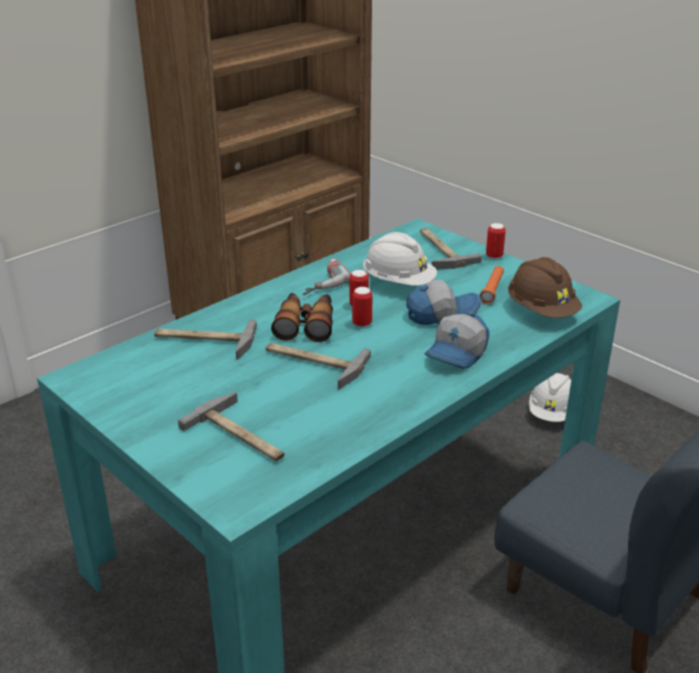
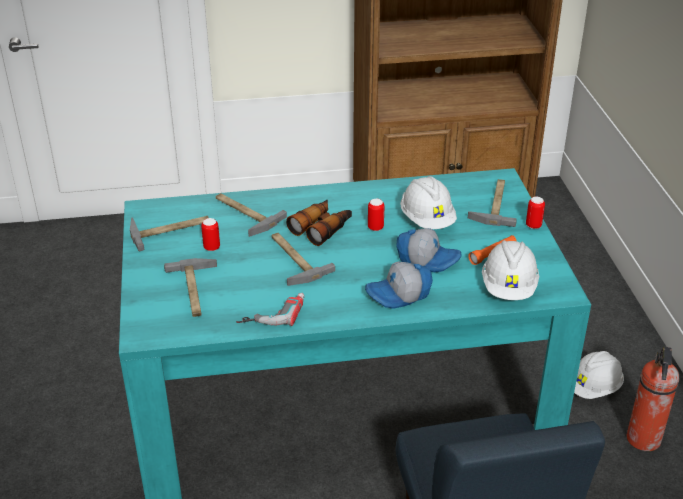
camera: 35 degrees right, 5 degrees up
(134, 386) = (170, 229): none -> hammer
(320, 281) = (371, 197): power drill -> power drill (272, 312)
(362, 323) = (360, 243): can -> can (212, 247)
(541, 311) = (509, 287): brown hard hat -> white hard hat
(630, 436) = (643, 440): none -> fire extinguisher

